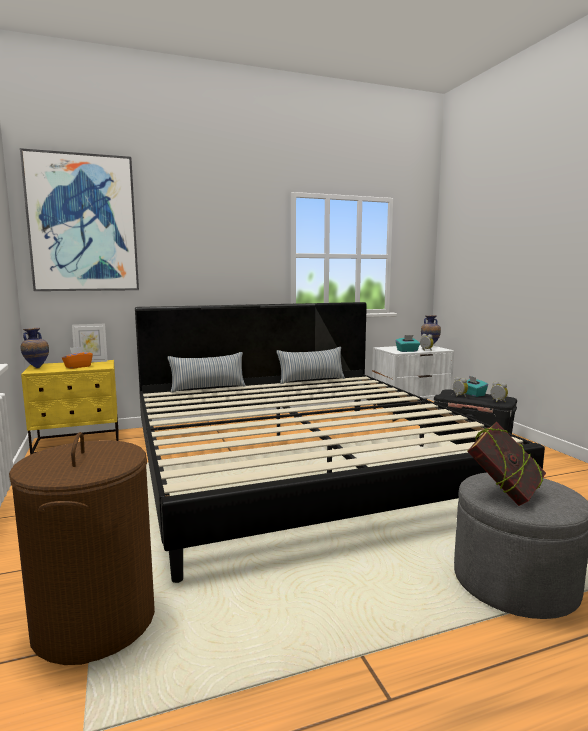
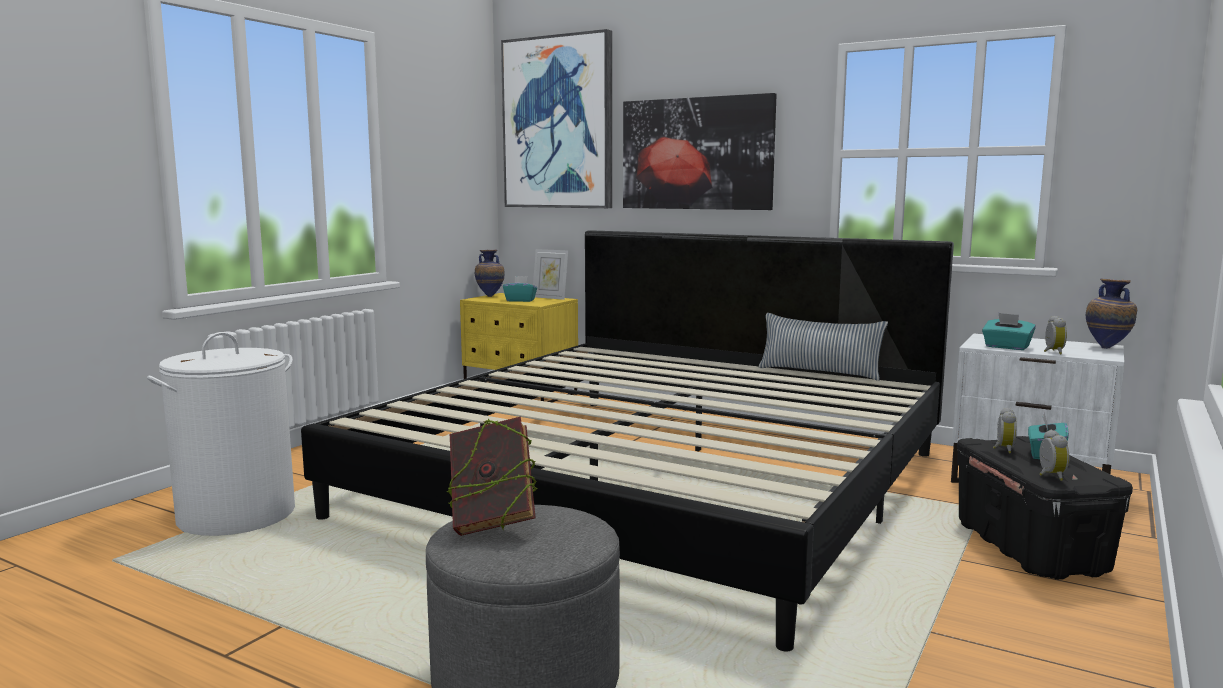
camera: 50 degrees right, 0 degrees up
(78, 366) = (520, 300): orange tissue box -> turquoise tissue box
(94, 621) = (237, 515): brown laundry basket -> white laundry basket
(204, 252) = (696, 154): none -> picture
(208, 388) = (658, 354): pillow -> none

